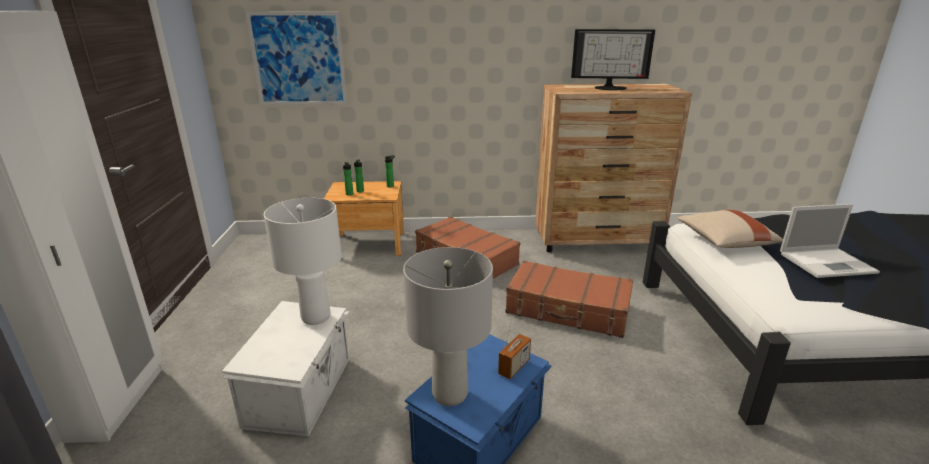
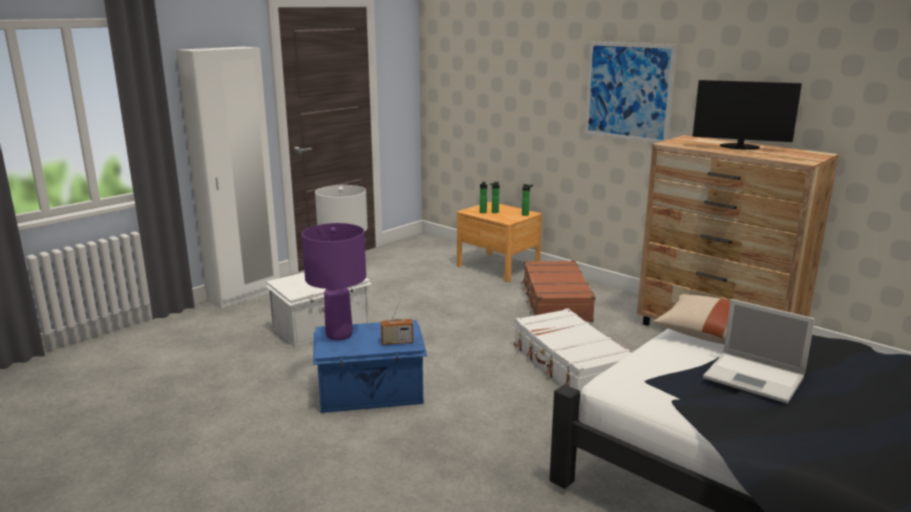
camera: 45 degrees right, 5 degrees down
(298, 59) = (479, 85): picture -> picture (628, 91)
(449, 393) = (339, 334): grey table lamp -> purple table lamp
(568, 310) = (570, 365): brown suitcase -> white suitcase
(610, 88) = (738, 147): monitor -> monitor turned 150 degrees clockwise

